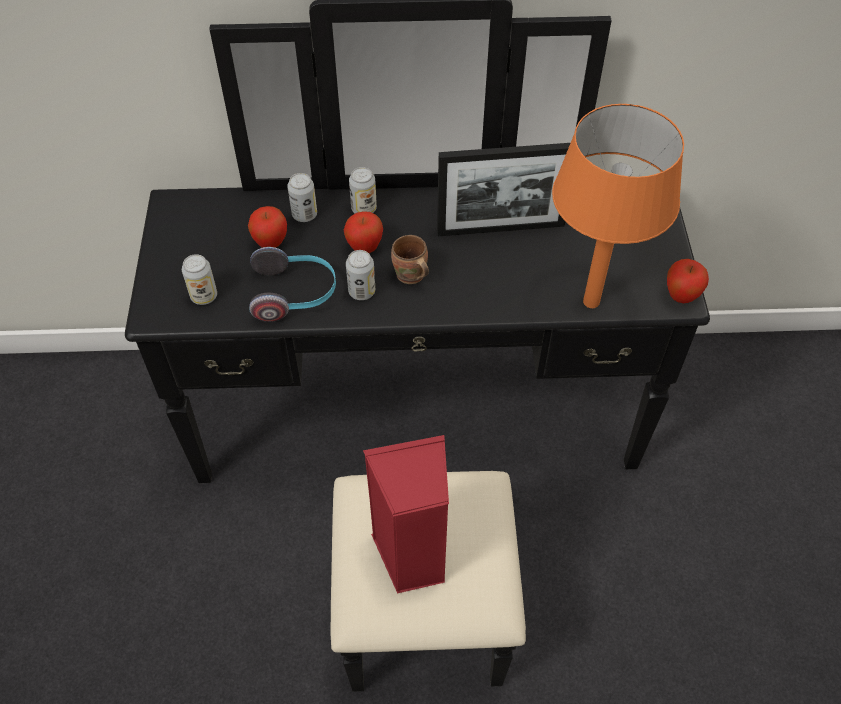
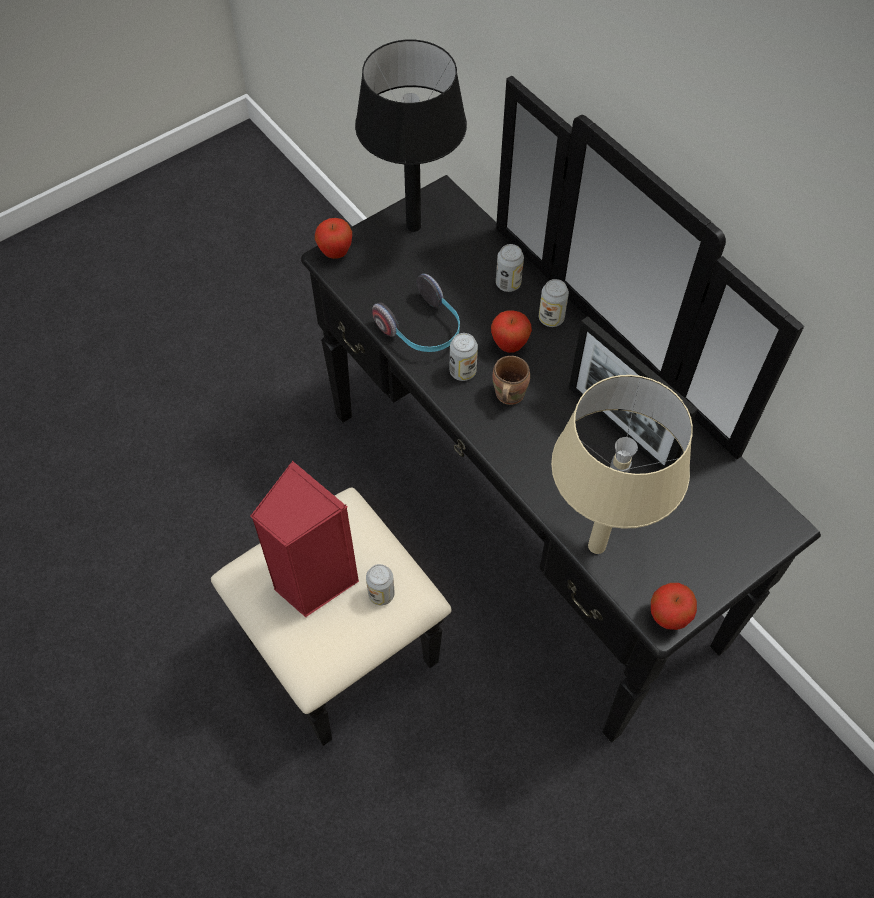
camera: 55 degrees right, 5 degrees up
(181, 240) = (412, 226): none -> black table lamp
(204, 296) = (372, 275): can -> can (381, 594)
(271, 243) = (459, 281): apple -> apple (335, 253)
(591, 302) = (596, 546): orange table lamp -> beige table lamp

